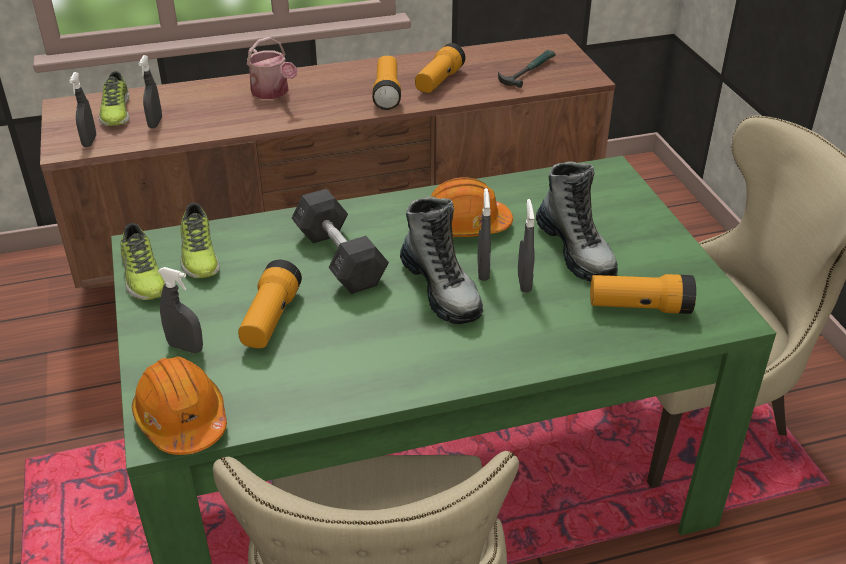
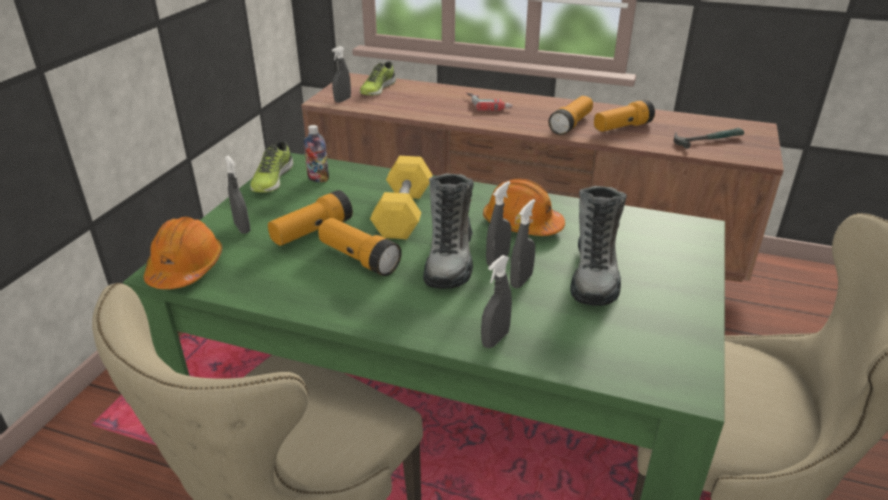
camera: 35 degrees right, 5 degrees down
(155, 123) = (392, 101): grey spray bottle -> grey spray bottle (495, 339)
(198, 255) = (318, 179): shoe -> bottle
(272, 92) = (488, 103): watering can -> power drill
(339, 258) = (403, 213): grey dumbbell -> yellow dumbbell
(639, 307) = (602, 339): flashlight -> flashlight (359, 258)

